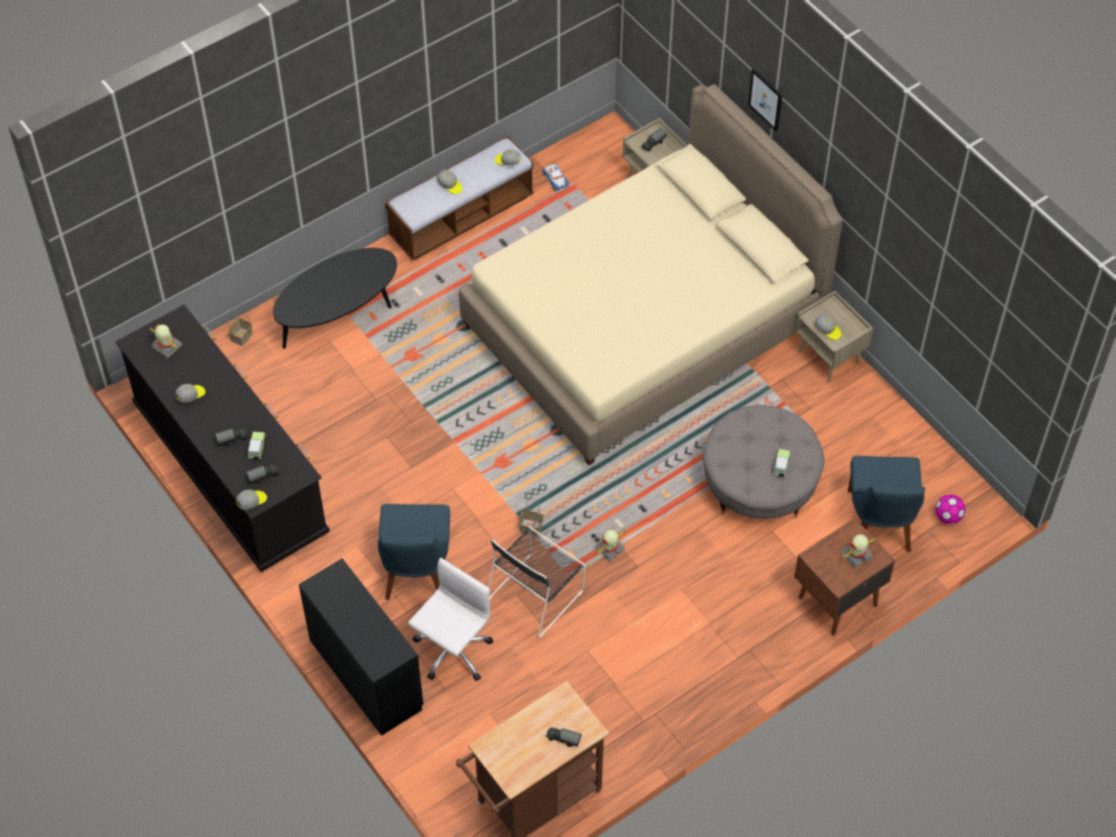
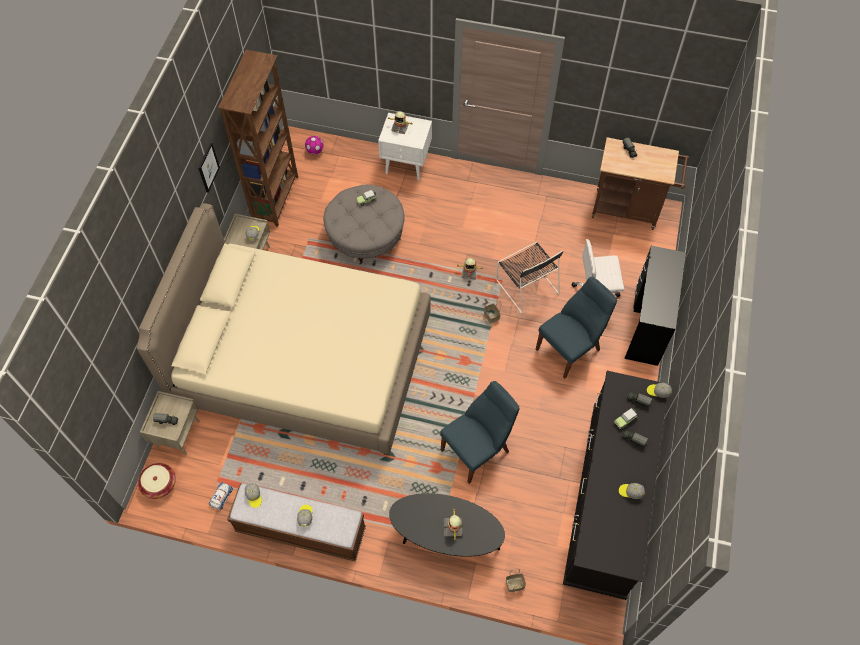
camera: 130 degrees left, 5 degrees up
(166, 346) = (613, 543): toy robot -> toy robot (453, 527)
(536, 593) = (526, 285): black chair -> black chair turned 60 degrees clockwise
(614, 144) = (159, 484): none -> basket
(765, 99) = (151, 259): picture -> picture (208, 167)
(836, 601) = (407, 165): brown nightstand -> white nightstand
(879, 524) = (345, 174): blue chair -> blue chair (477, 449)
(901, 431) = (276, 198): none -> brown bookcase

